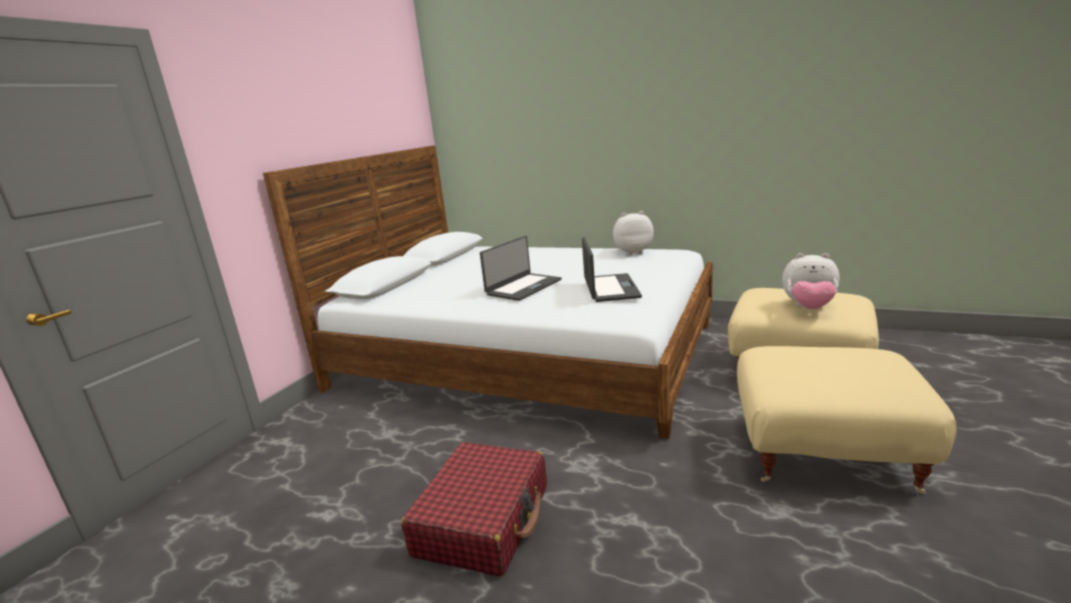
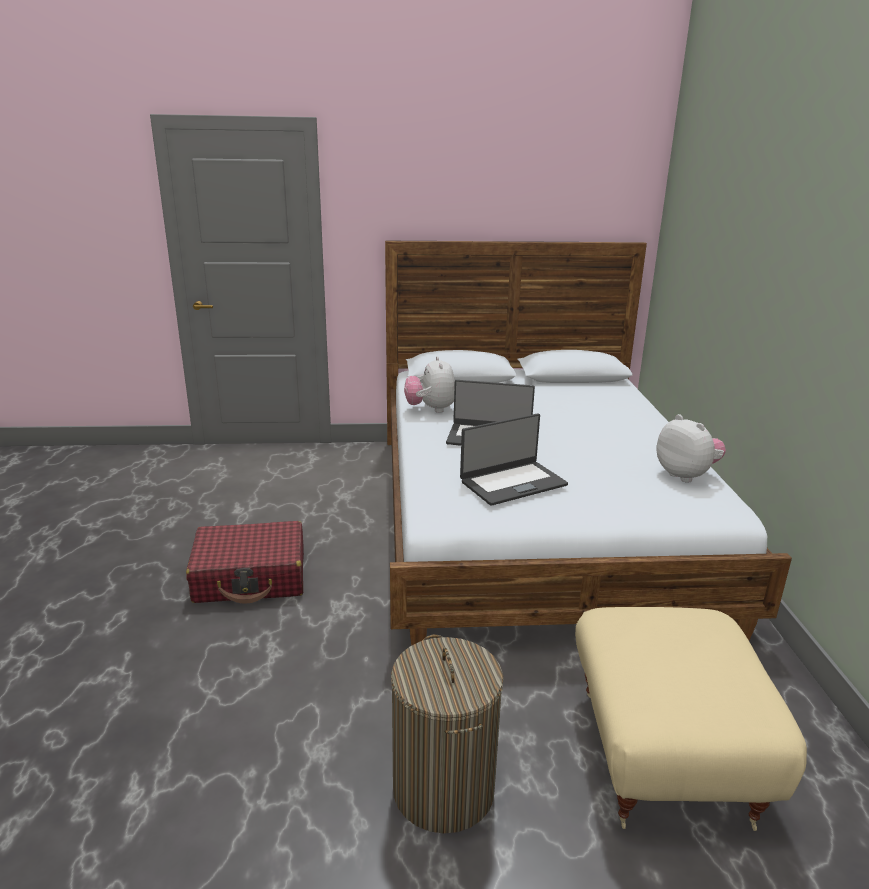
camera: 60 degrees right, 5 degrees up
(809, 308) = (652, 665): plush toy -> plush toy (430, 409)
(826, 454) = (443, 789): beige ottoman -> laundry basket

